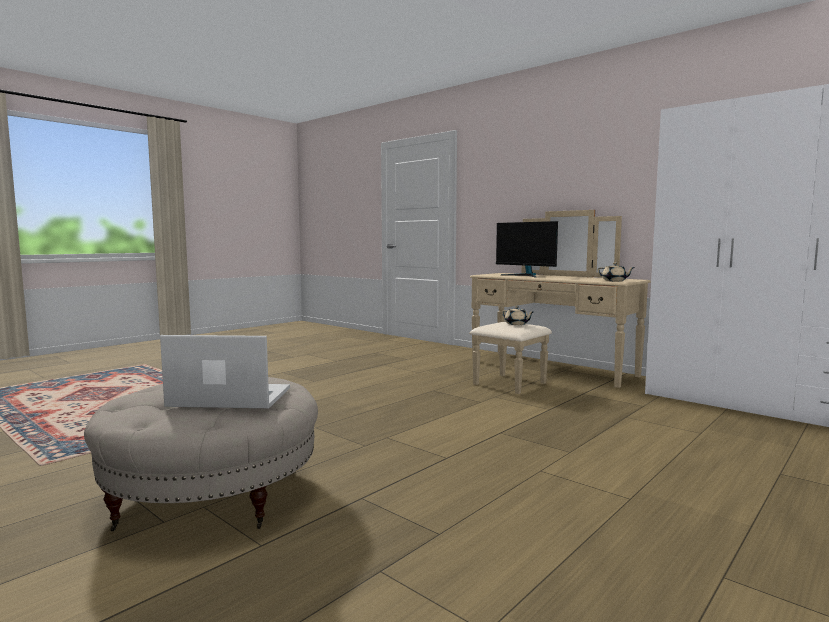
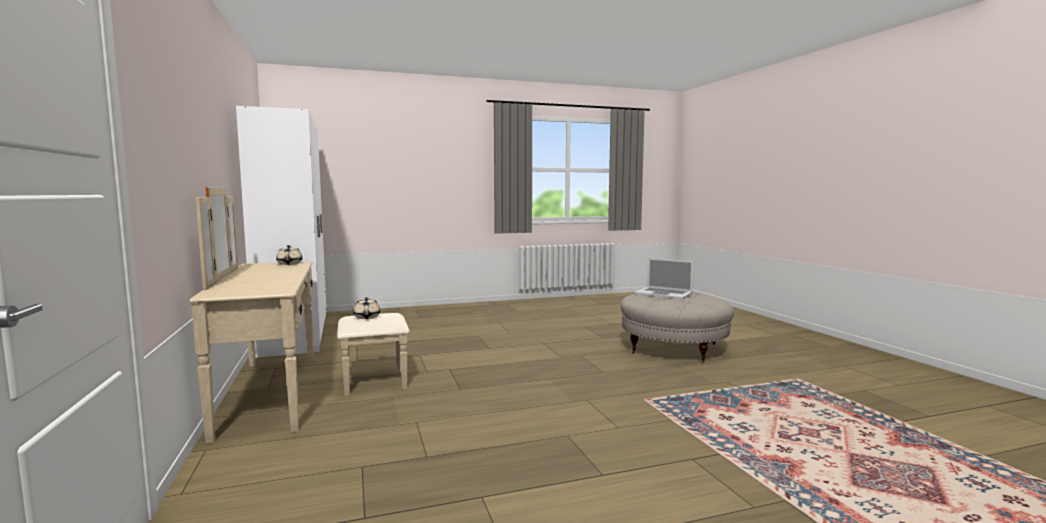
camera: 150 degrees left, 0 degrees up
(525, 275) = (259, 281): monitor -> none

